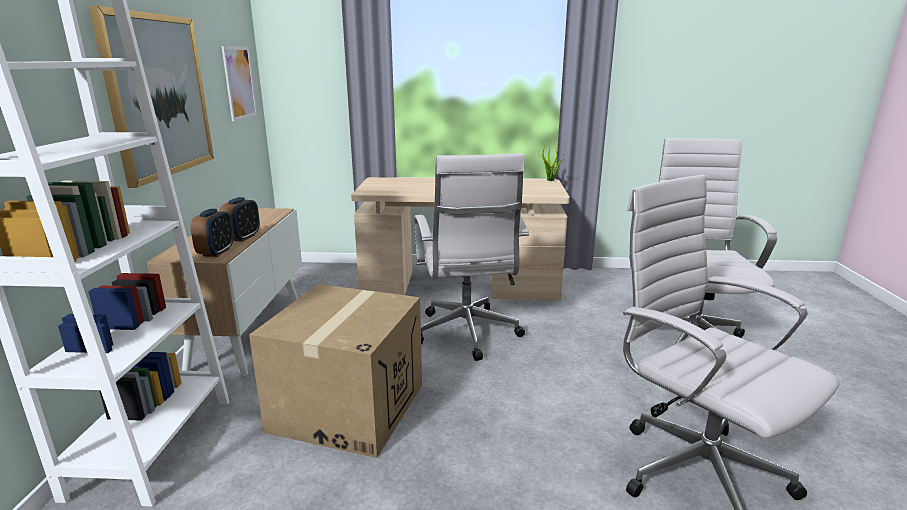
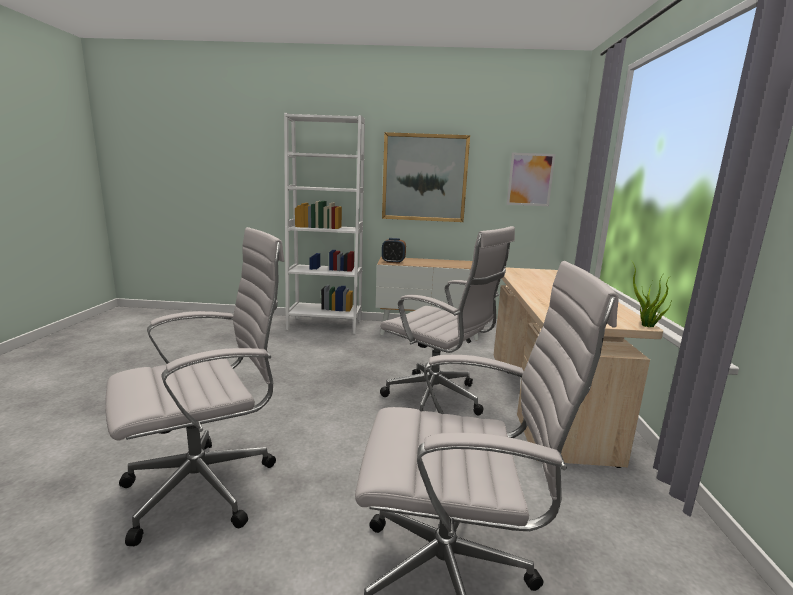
camera: 90 degrees right, 5 degrees down
(243, 237) = (419, 264): alarm clock -> none
(348, 407) = (342, 359): cardboard box -> none
(467, 335) = (438, 399): white office chair -> white office chair turned 135 degrees counterclockwise

